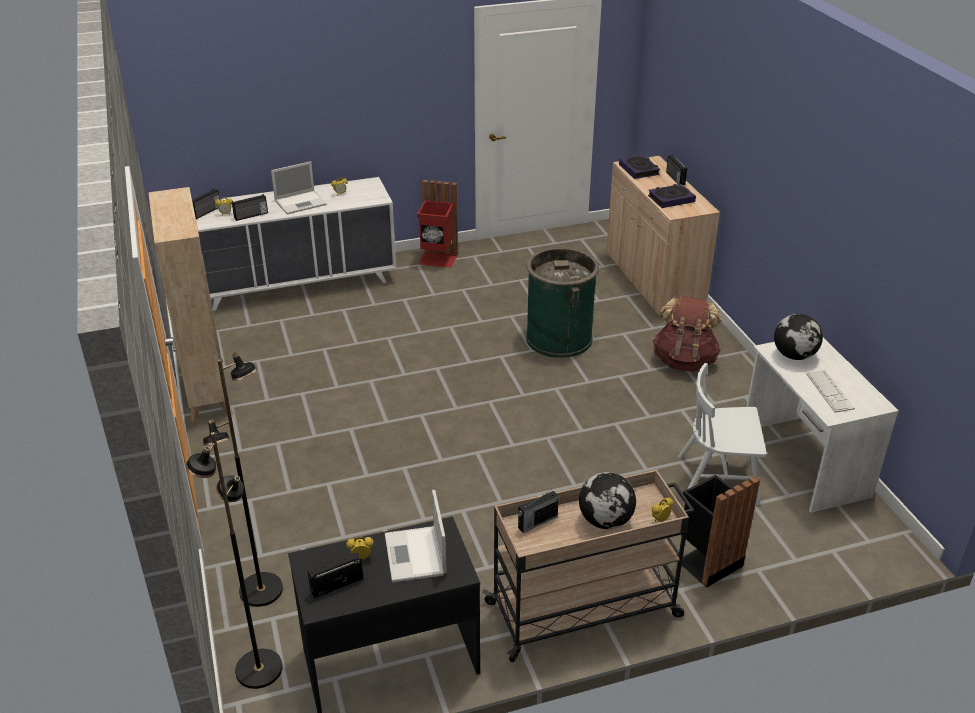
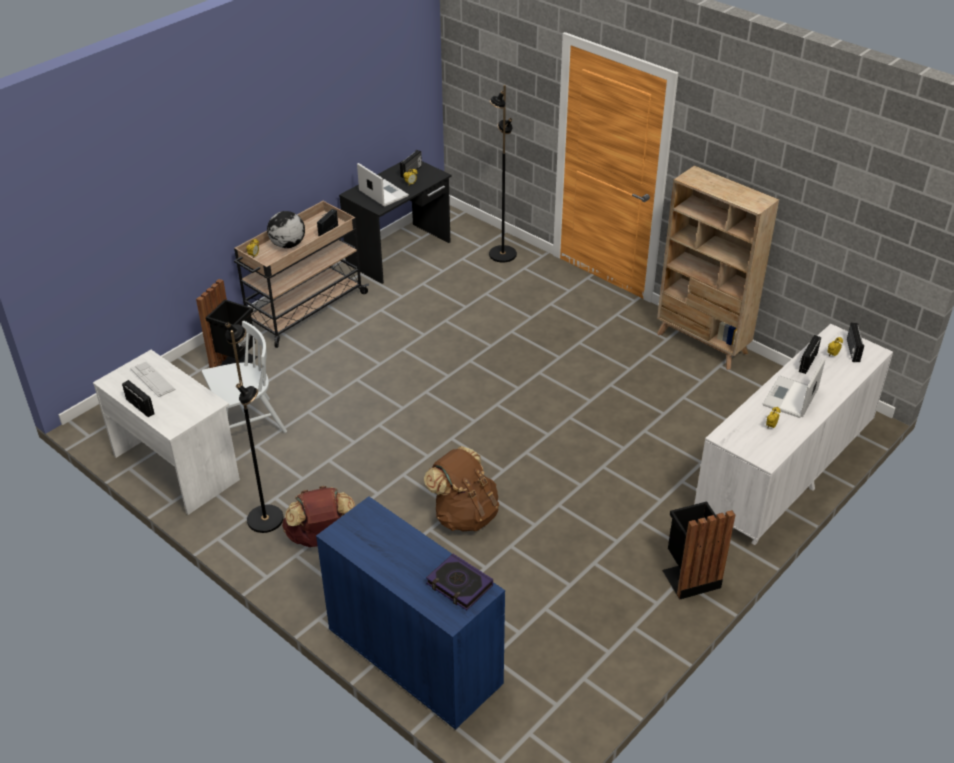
camera: 150 degrees right, 5 degrees up
(258, 669) = (464, 227): black floor lamp -> black floor lamp (266, 519)
(438, 259) = (689, 577): red trash can -> black trash can
(559, 338) = (464, 515): green trash can -> brown backpack
(653, 280) = (414, 657): beige cabinet -> blue cabinet
(671, 199) = (385, 536): book -> none
(675, 178) = (402, 585): radio -> radio (141, 406)
(794, 355) = (188, 405): globe -> none

